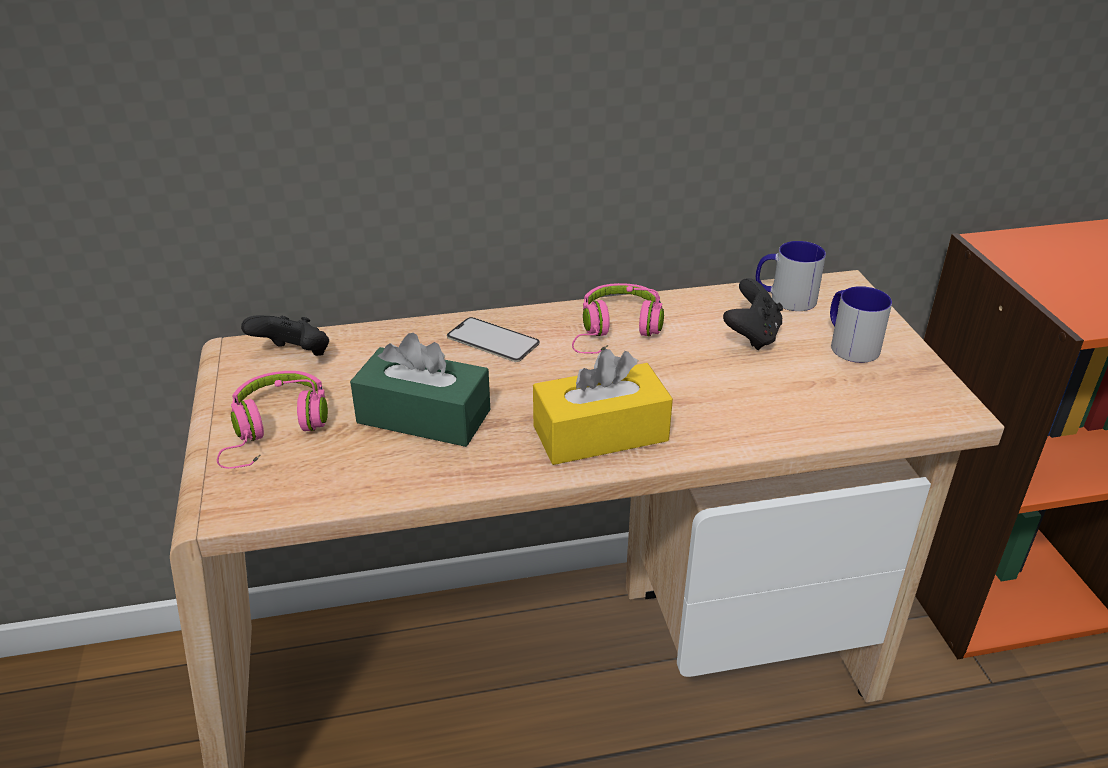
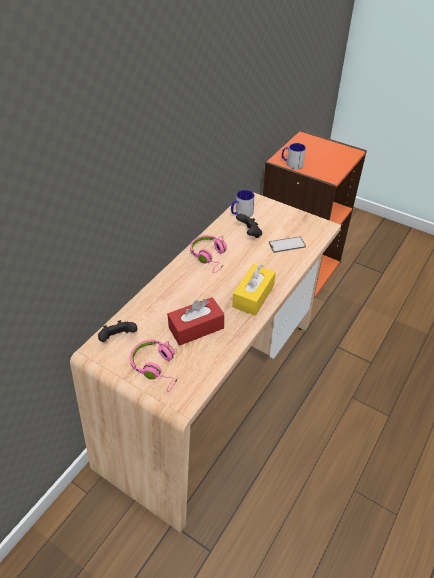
camera: 45 degrees left, 10 degrees up
(424, 416) = (196, 328): green tissue box -> red tissue box
(493, 340) = (177, 286): phone -> phone (287, 245)
(849, 344) = (277, 220): mug -> mug (292, 164)

